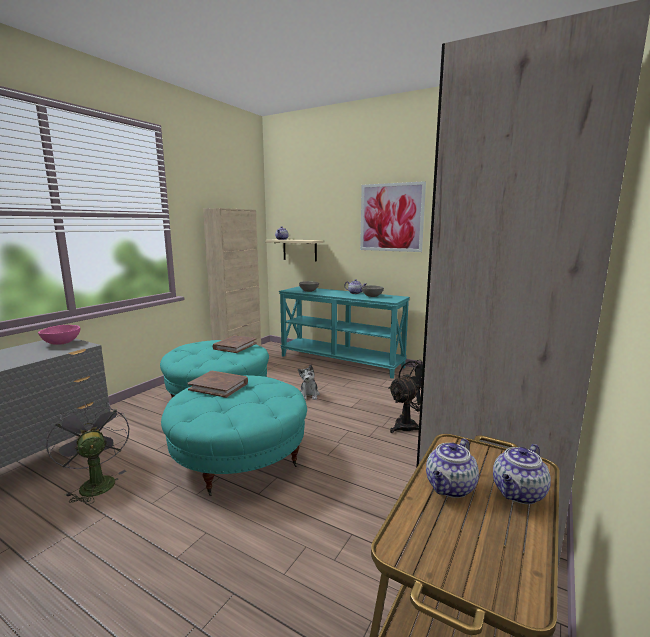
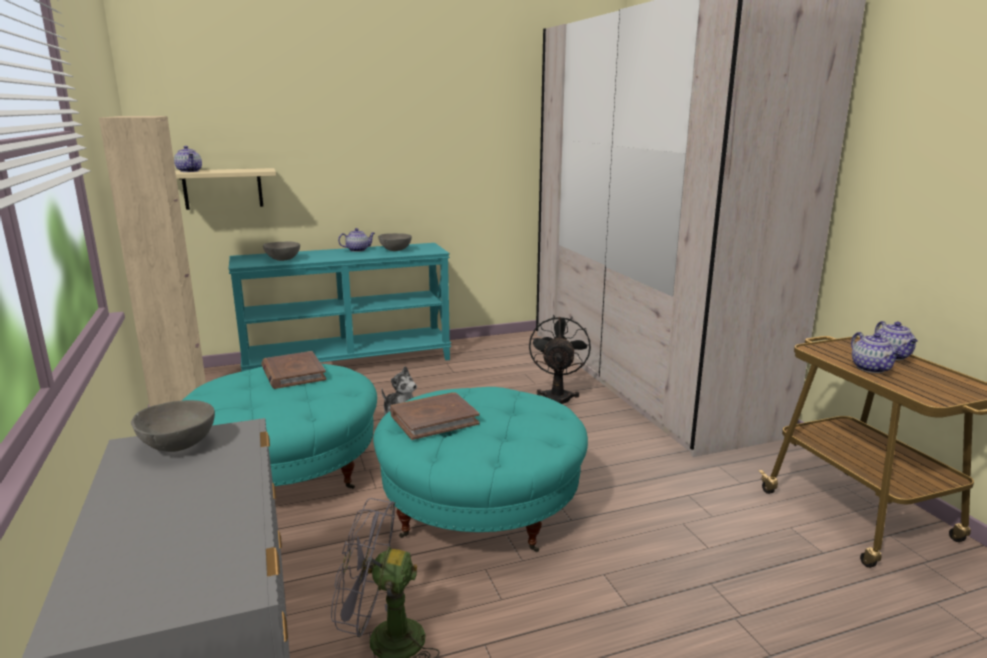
camera: 50 degrees left, 5 degrees up
(61, 343) = (178, 445): pink bowl -> grey bowl
(391, 217) = (395, 128): picture -> none

